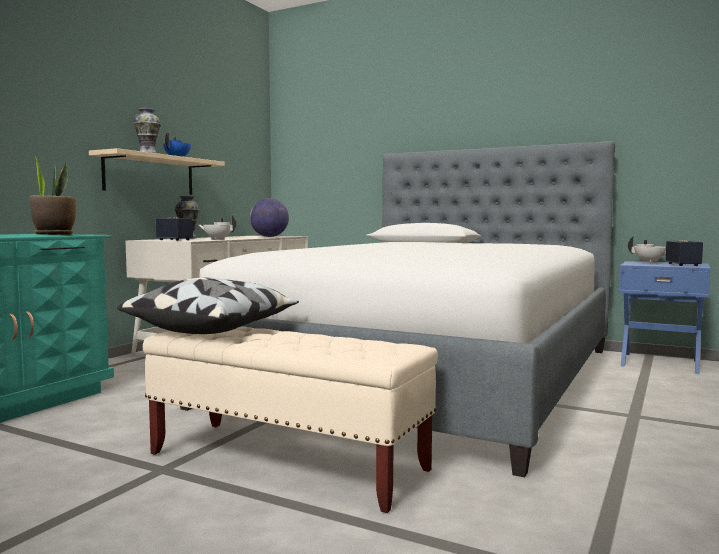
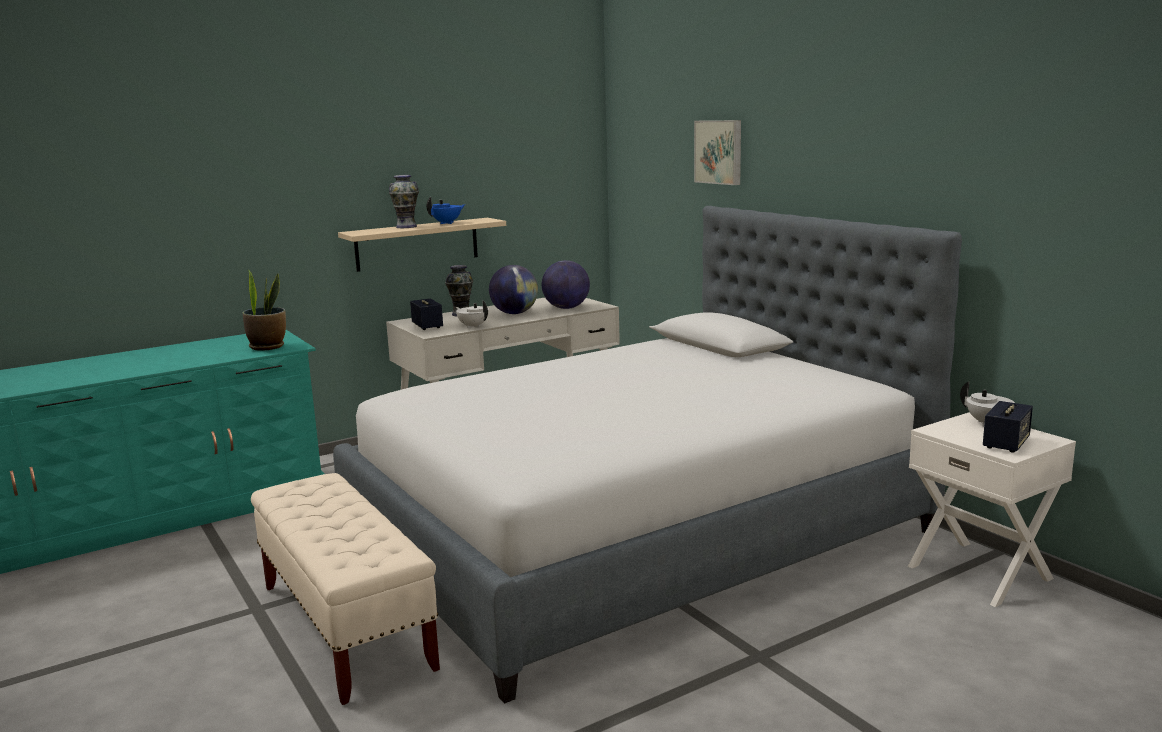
camera: 30 degrees right, 10 degrees up
(213, 329) = (311, 489): pillow -> none
(234, 237) = (514, 313): none -> globe
(389, 117) = (719, 152): none -> picture
(660, 362) = (980, 572): blue nightstand -> white nightstand

